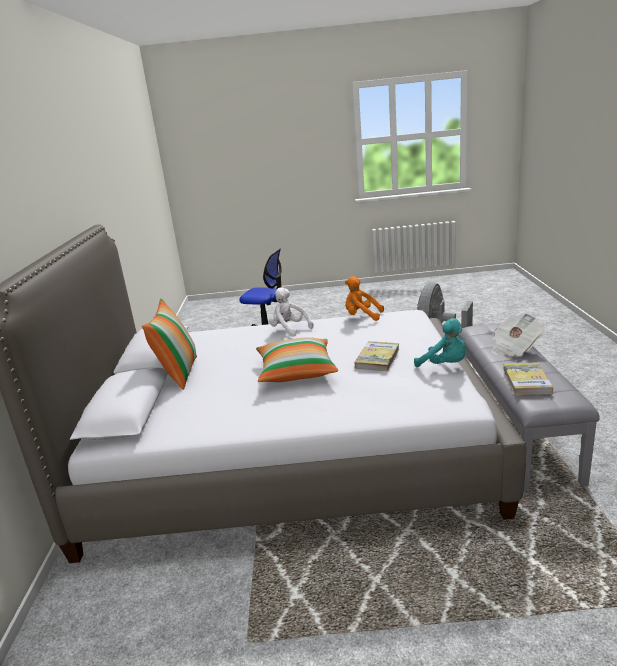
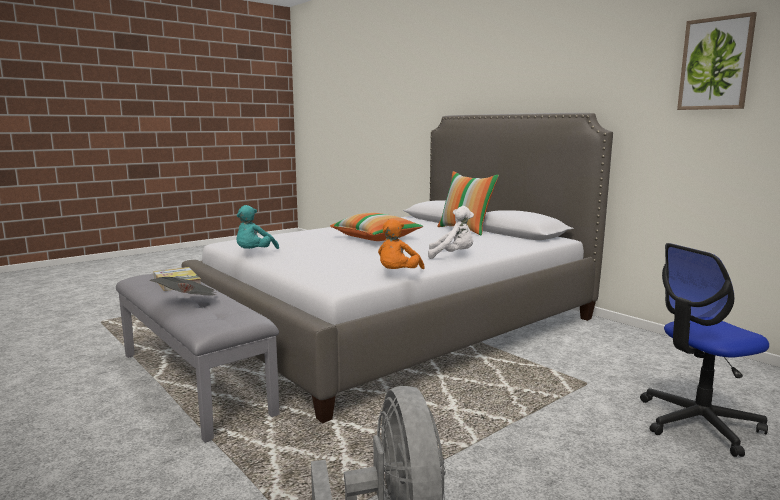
camera: 140 degrees right, 10 degrees down
(107, 172) = (715, 64): none -> picture
(362, 316) = (397, 274): orange plush toy -> orange plush toy turned 135 degrees clockwise
(377, 358) = (320, 249): book -> none
(444, 365) = (254, 253): turquoise plush toy -> turquoise plush toy turned 75 degrees counterclockwise

